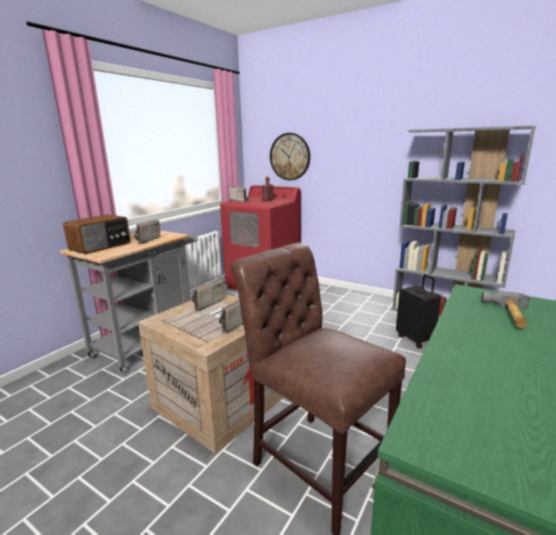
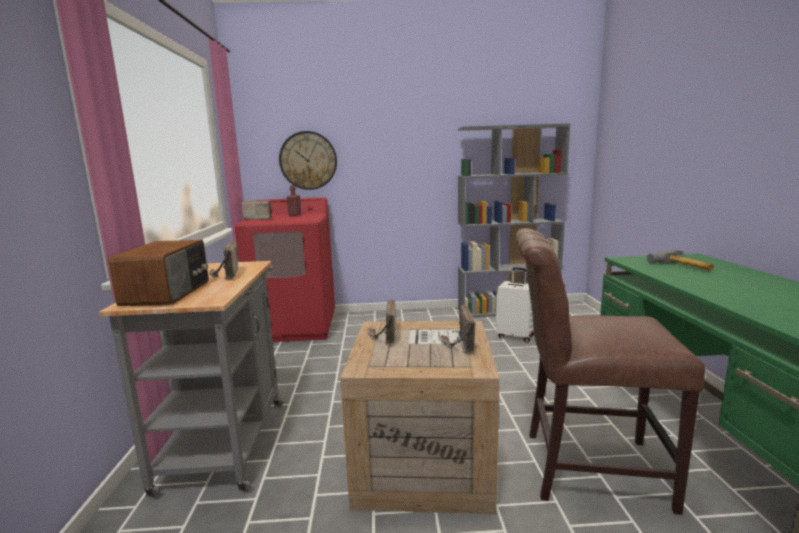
camera: 35 degrees left, 5 degrees down
(415, 339) = (515, 336): black suitcase -> white suitcase

